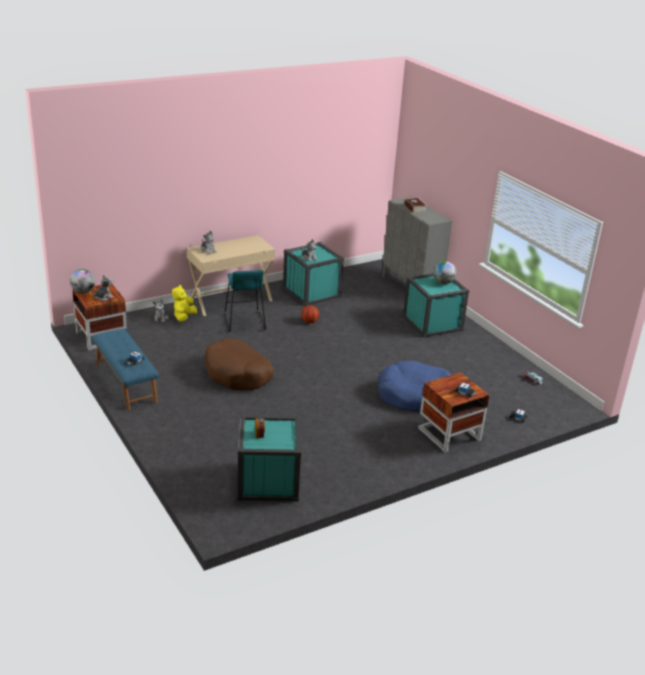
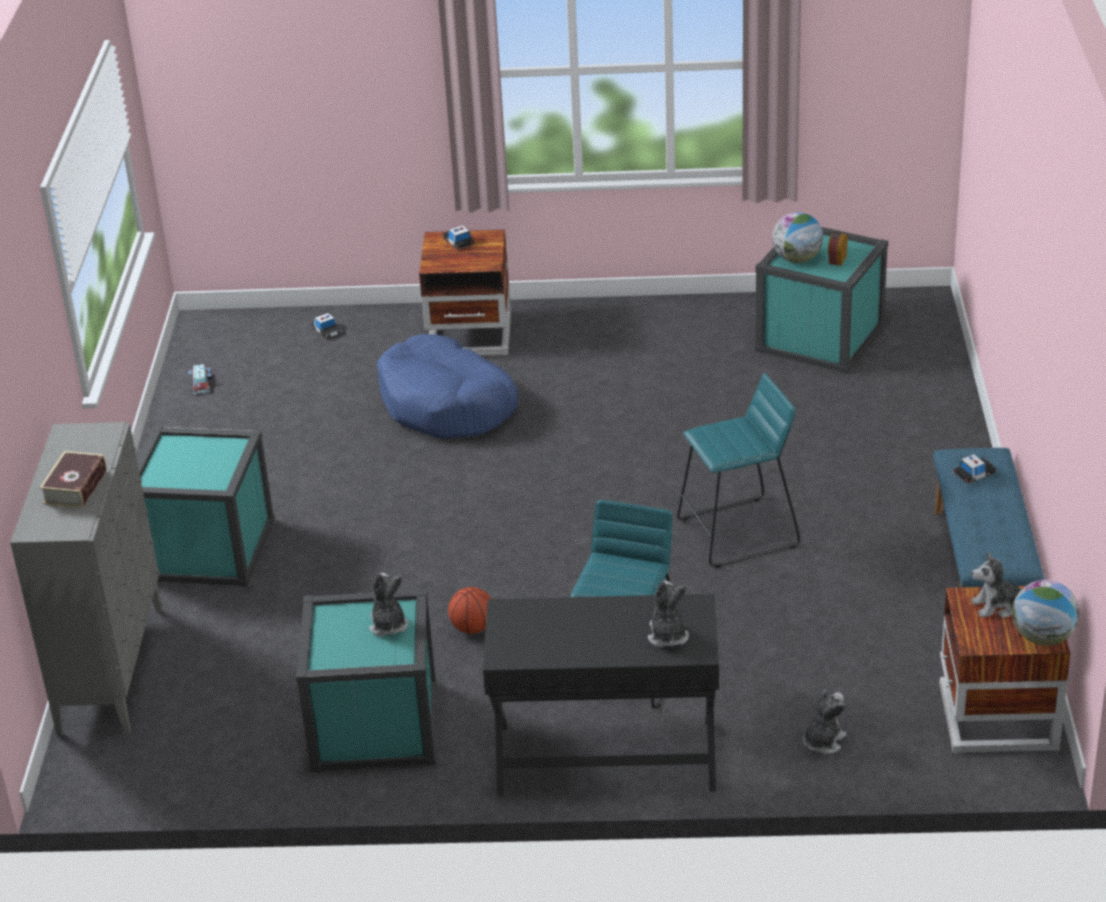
camera: 145 degrees left, 5 degrees up
(184, 317) = (763, 727): yellow plush toy -> none
(230, 300) = (606, 758): beige desk -> black desk
(238, 374) = (738, 533): brown dog bed -> turquoise stool
(443, 283) = (171, 465): globe -> globe (797, 259)

